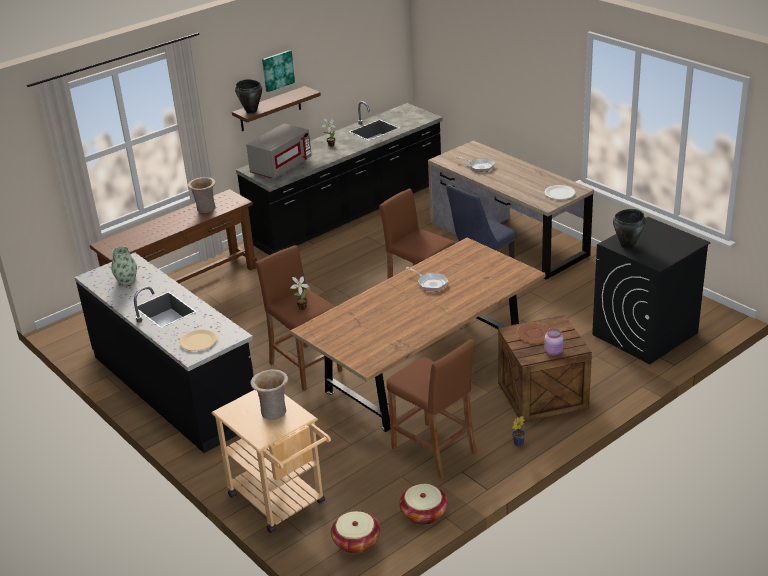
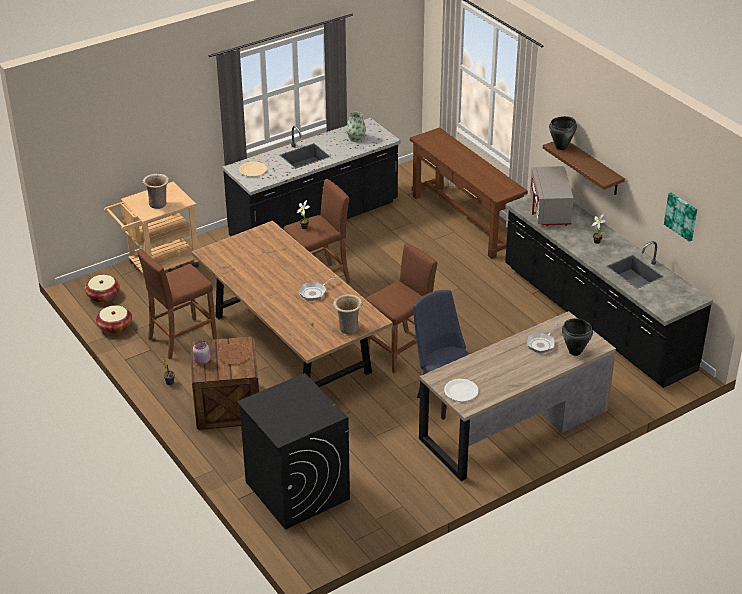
camera: 95 degrees right, 5 degrees up
(205, 209) = (486, 178): beige vase -> beige vase (347, 328)
(277, 70) = (605, 140): picture -> picture (681, 216)
(281, 167) = (550, 211): grey microwave -> grey microwave turned 45 degrees clockwise
(627, 245) = (293, 391): black cooking pot -> black cooking pot (575, 352)

